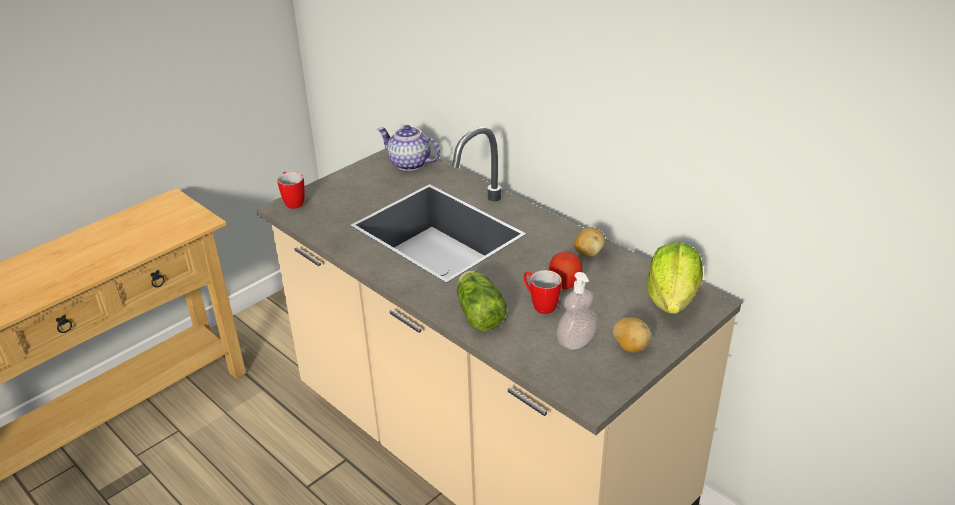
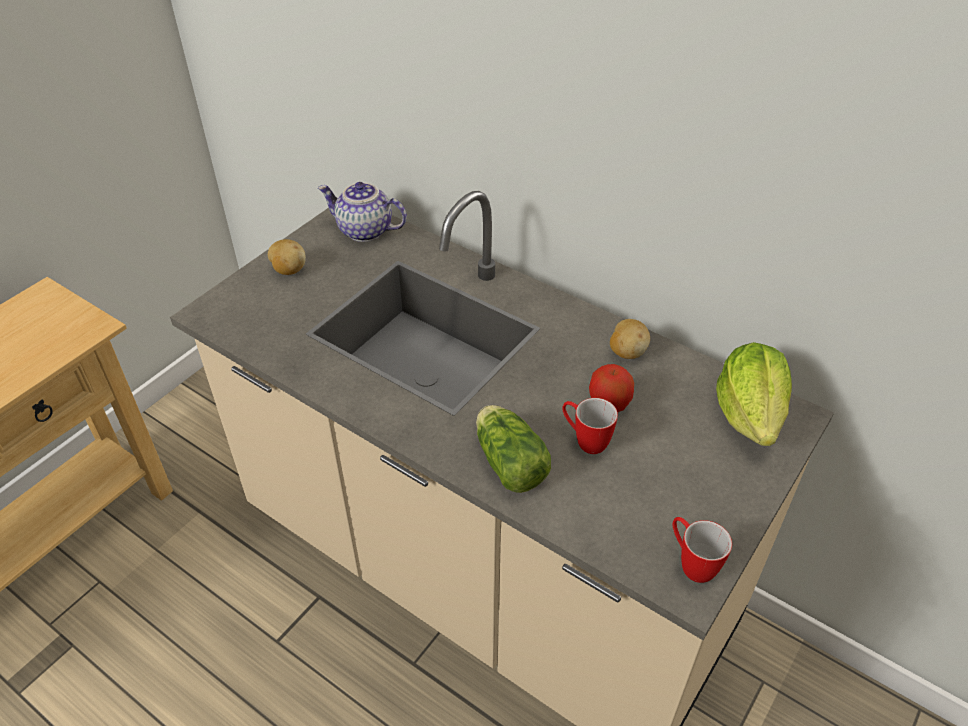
camera: 10 degrees left, 10 degrees up
(293, 202) = (219, 303): mug -> mug (691, 563)
(576, 341) = (645, 494): soap dispenser -> none
(630, 347) = (715, 496): potato -> potato (288, 270)

